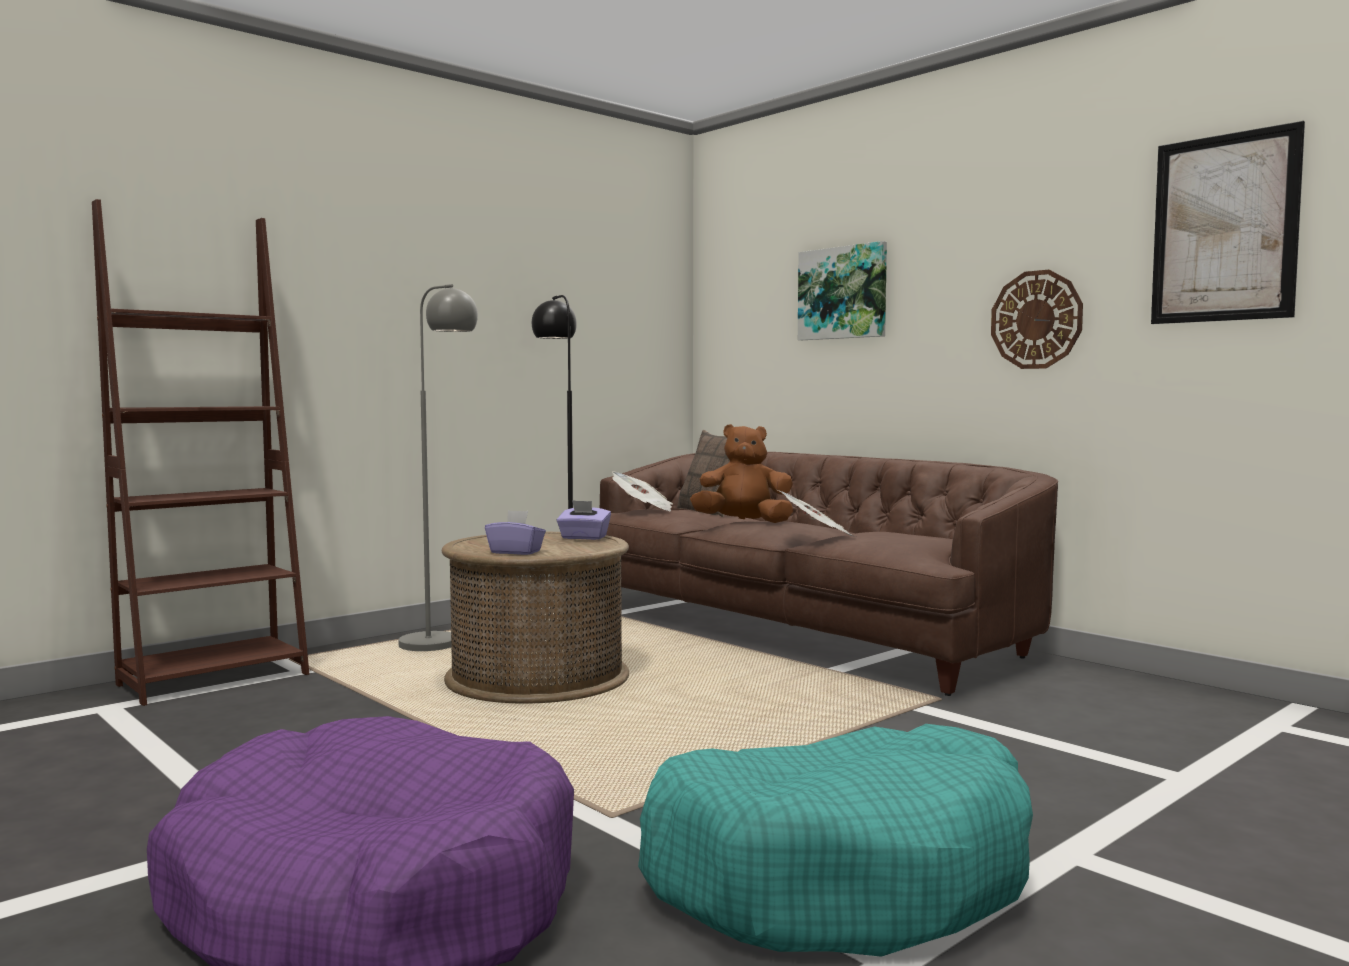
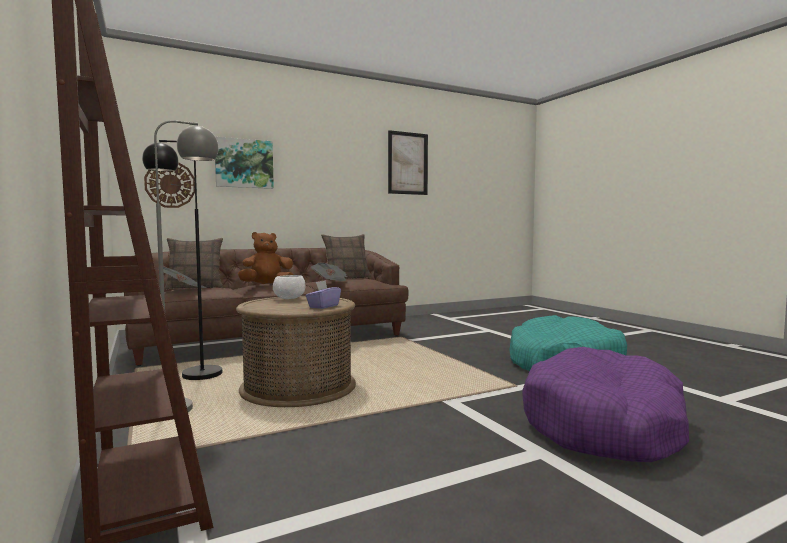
camera: 75 degrees left, 0 degrees up
(583, 538) = (289, 298): purple tissue box -> white bowl
(743, 522) = (267, 285): brown plush toy -> brown plush toy turned 45 degrees clockwise
(919, 535) = (346, 278): none -> pillow
(1036, 320) = (346, 187): wall clock -> wall clock (170, 184)

